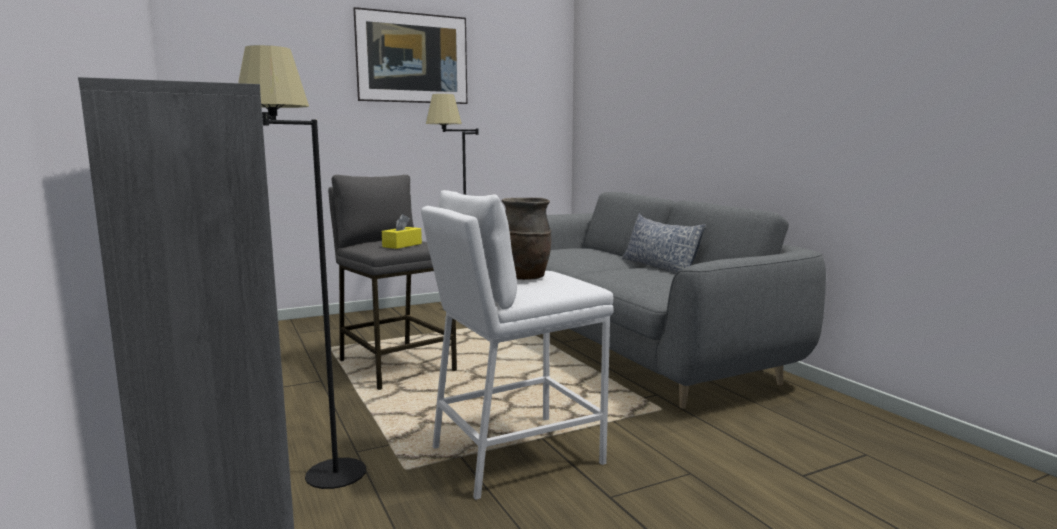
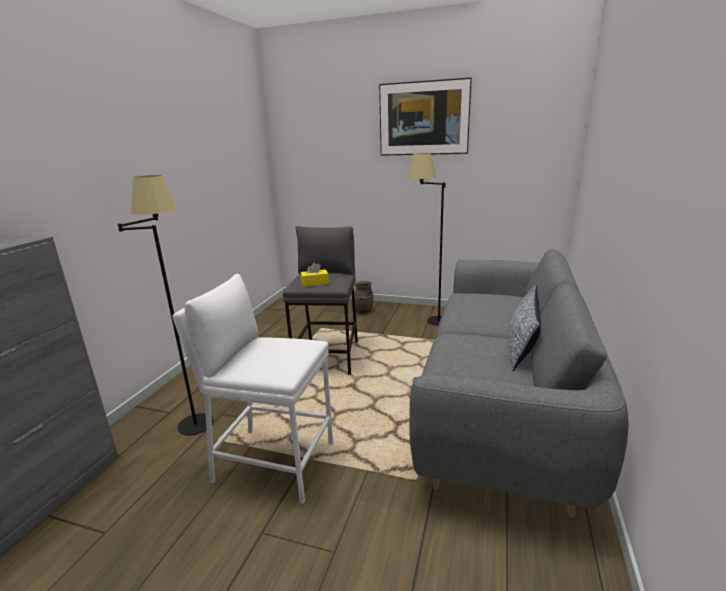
camera: 45 degrees right, 10 degrees up
(525, 278) = (274, 349): brown vase -> brown vase (364, 311)

